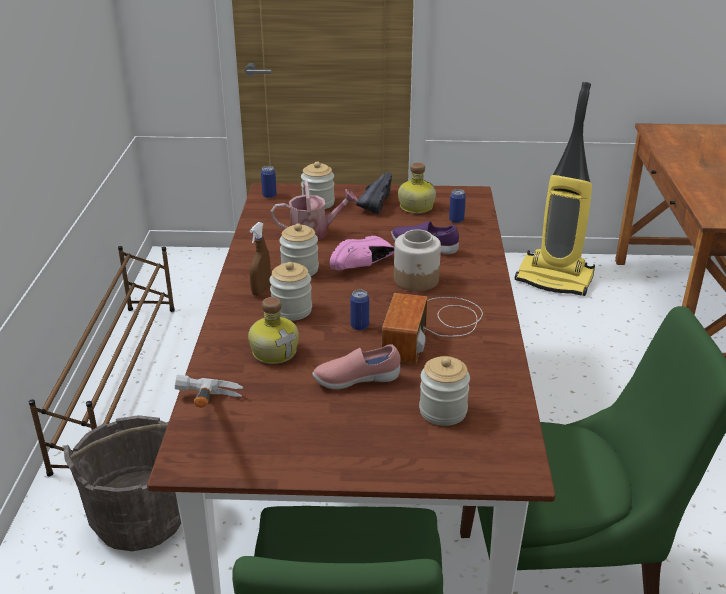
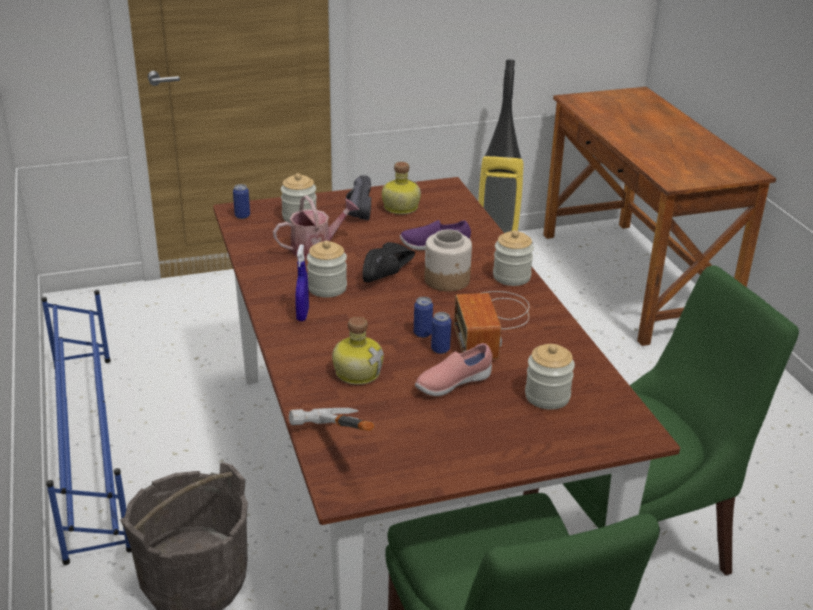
camera: 20 degrees left, 0 degrees up
(120, 381) = (90, 448): brown shoe rack -> blue shoe rack
(261, 290) = (302, 315): brown spray bottle -> blue spray bottle
(292, 310) = (347, 329): jar -> jar (511, 277)
(364, 266) = (389, 274): pink shoe -> black shoe
(456, 220) = (447, 215): can -> can (440, 349)

